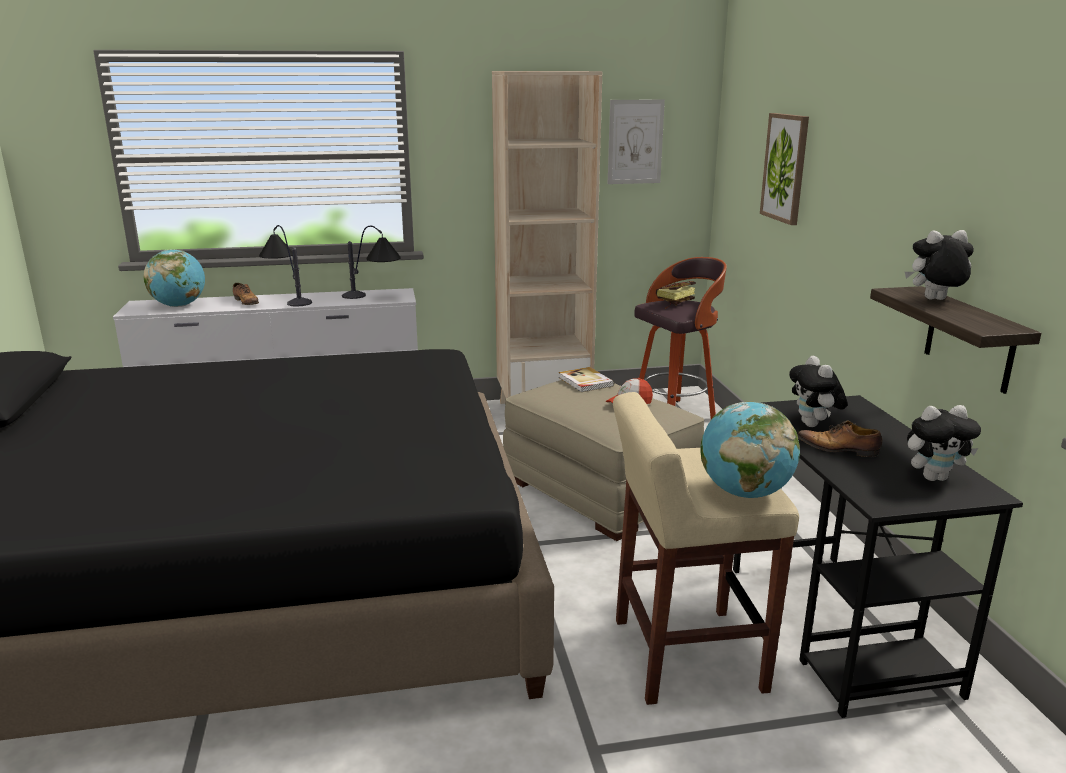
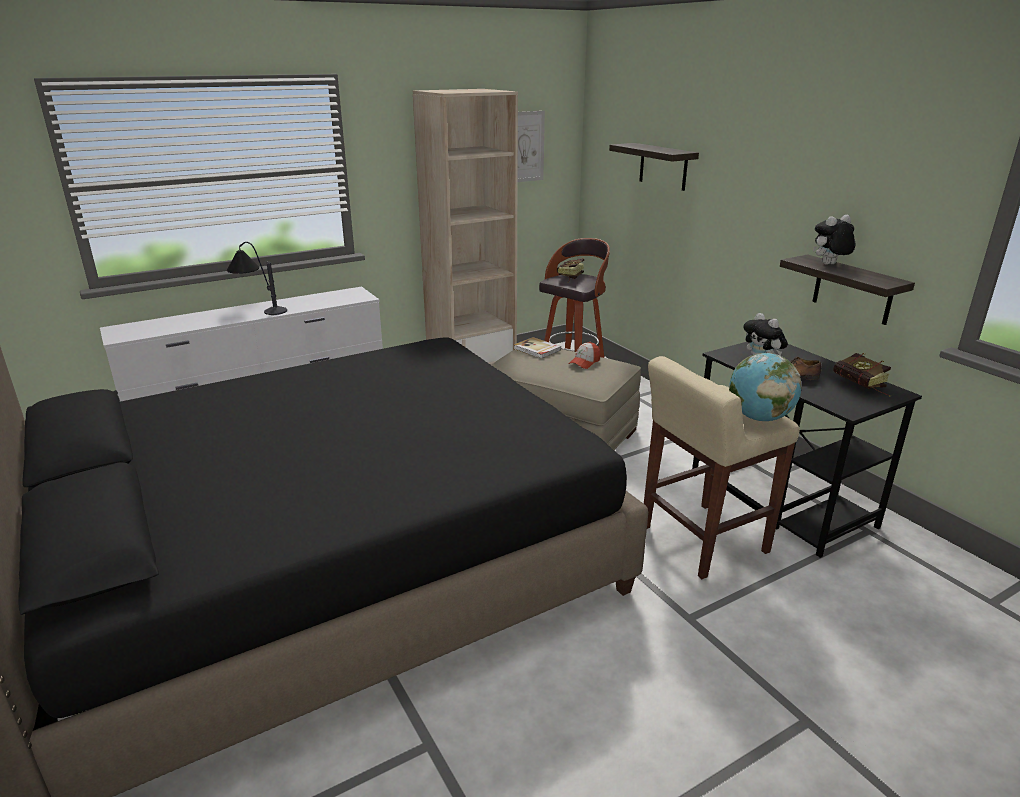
camera: 20 degrees left, 5 degrees up
(179, 306) = (160, 327): globe -> none
(247, 302) = (224, 316): shoe -> none
(374, 298) = (338, 299): table lamp -> none
(785, 168) = (663, 166): picture -> shelf
(934, 477) = (862, 387): plush toy -> book

